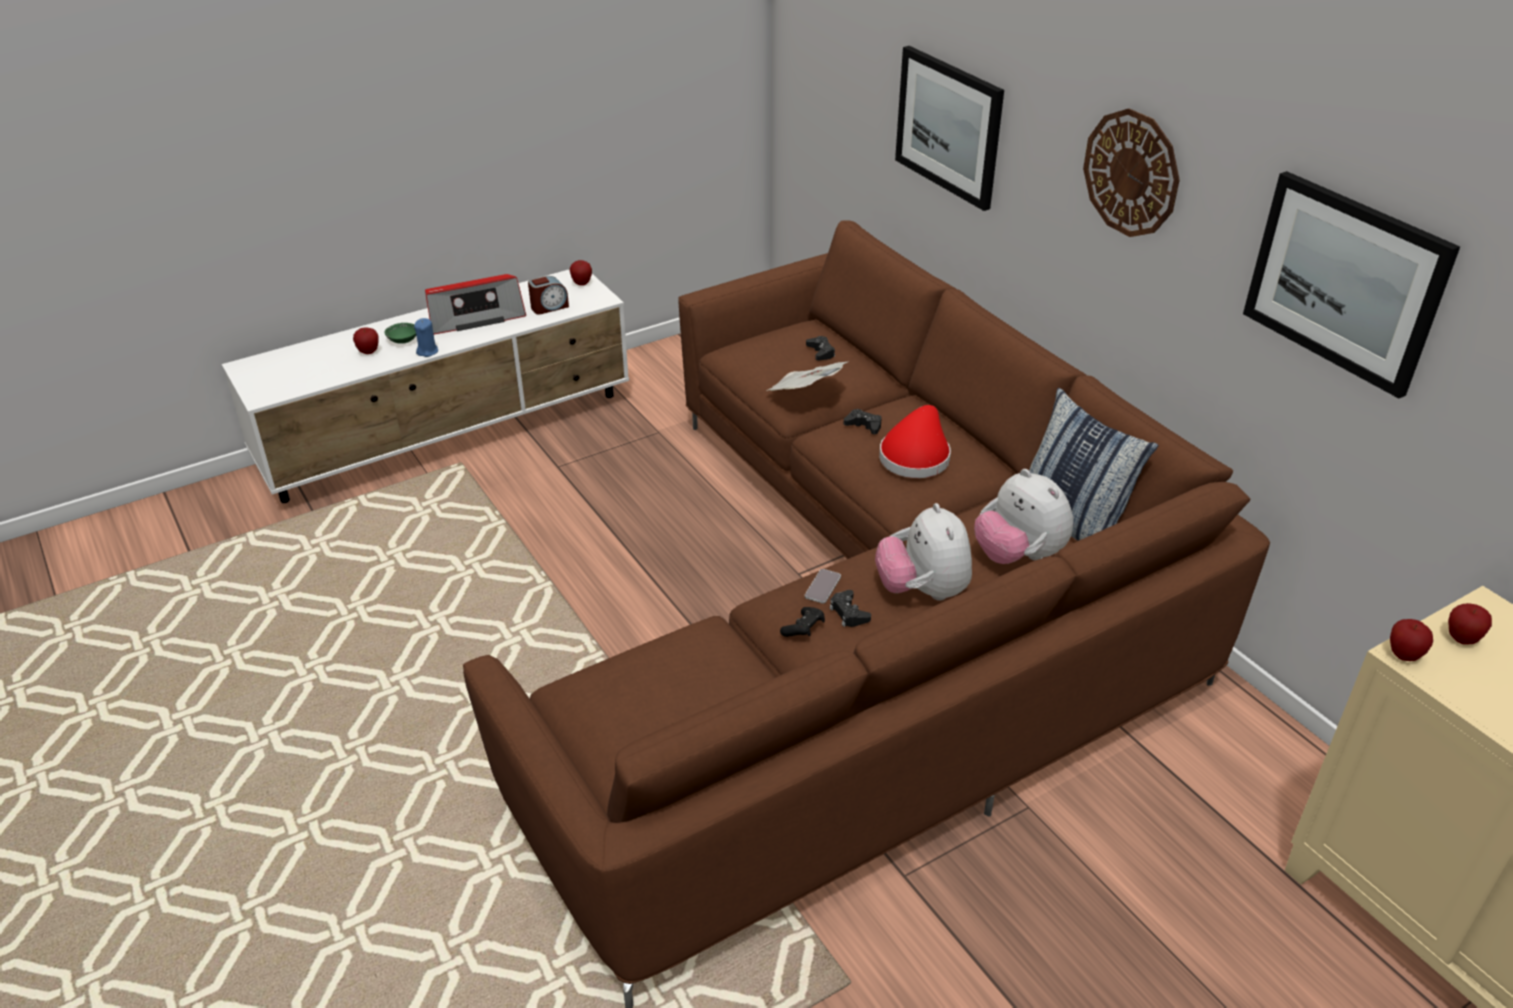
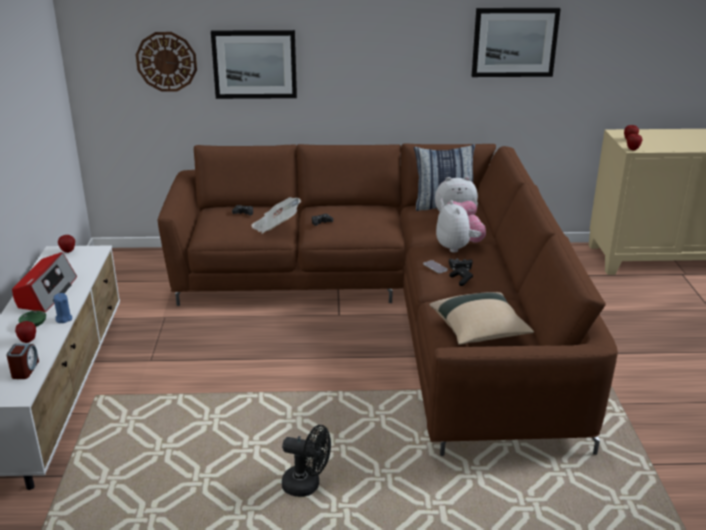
camera: 60 degrees left, 10 degrees down
(386, 703) = (307, 485): none -> black fan
(549, 307) = (78, 267): alarm clock -> alarm clock (25, 370)
(647, 700) = (479, 332): none -> beige pillow
(915, 455) = (360, 218): red hat -> none
(922, 591) = (458, 248): plush toy -> plush toy turned 120 degrees counterclockwise
(1131, 173) = (391, 40): wall clock -> wall clock (166, 61)

